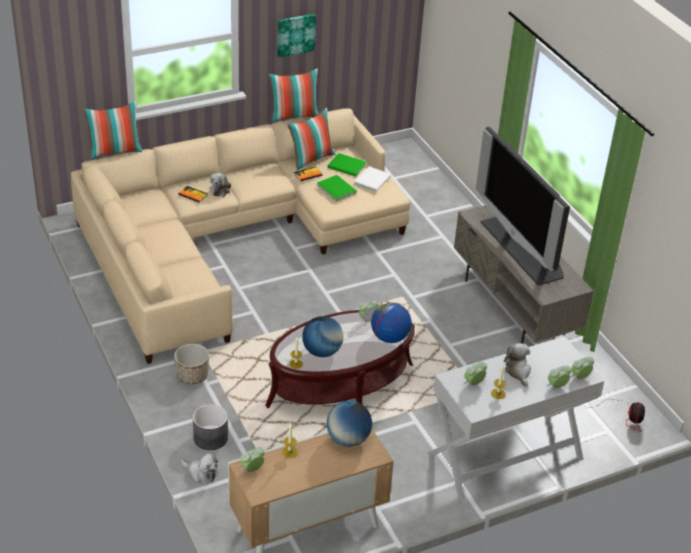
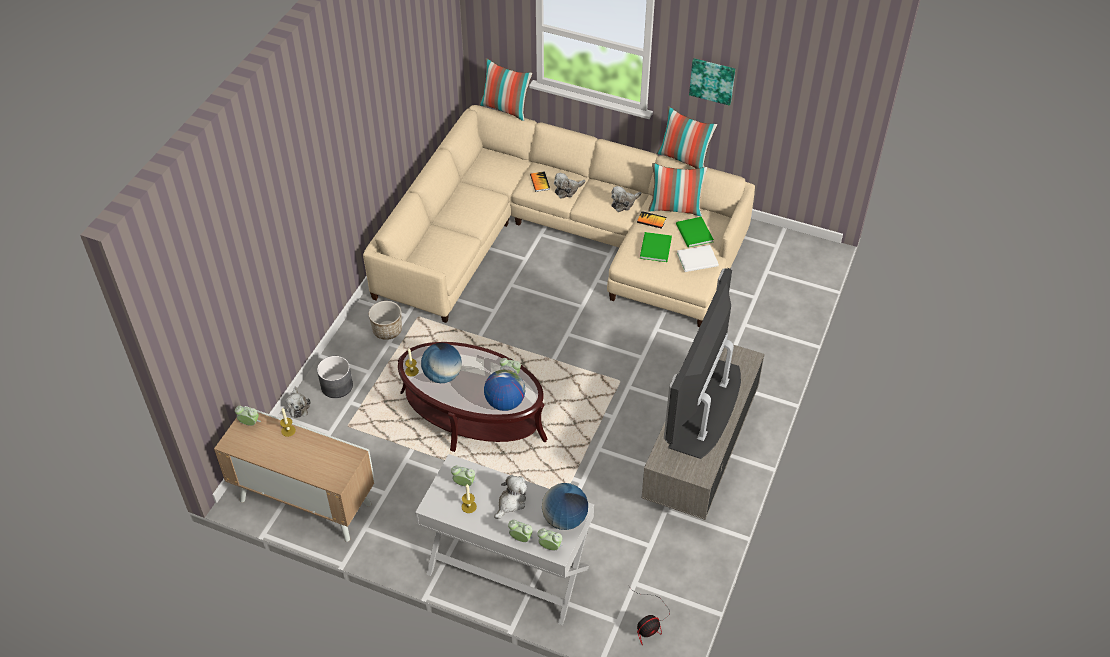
camera: 50 degrees right, 10 degrees up
(273, 175) = (624, 203): none -> plush toy
(348, 439) = (335, 453): globe -> globe (564, 519)

